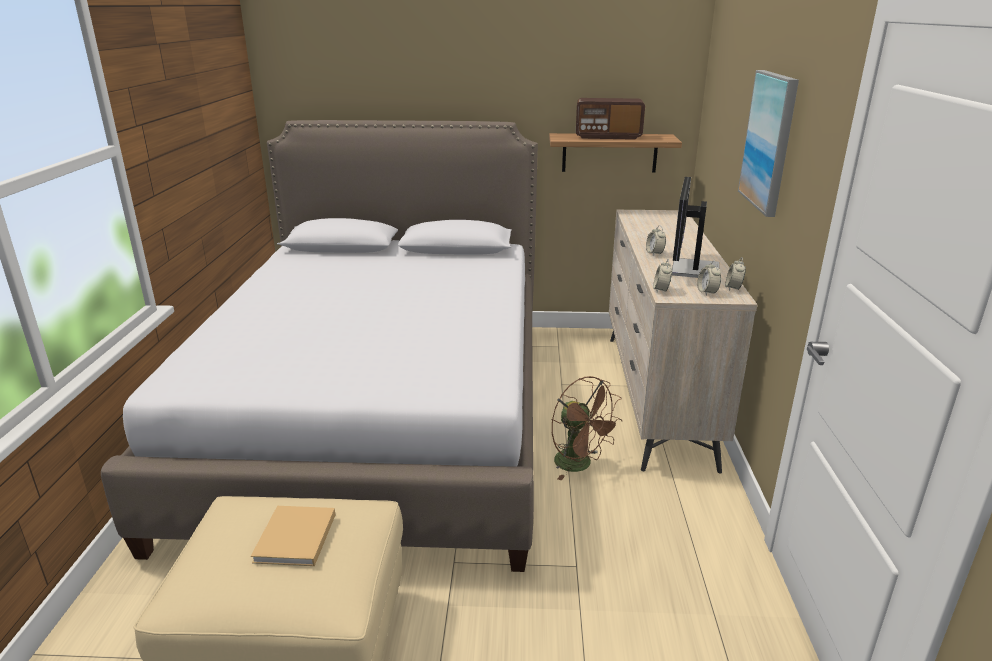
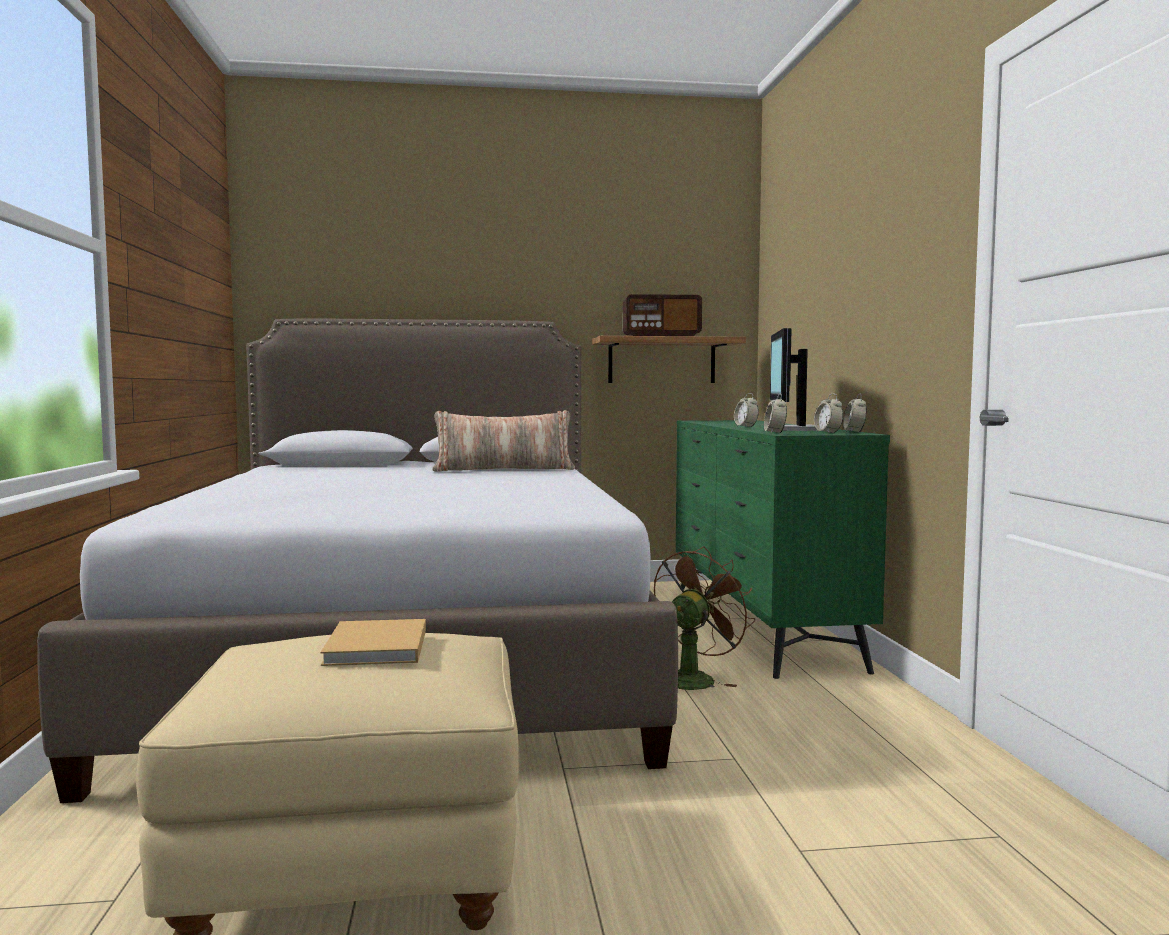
camera: 10 degrees left, 20 degrees down
(458, 271) = (504, 469): none -> pillow
(580, 465) = (694, 679): brown fan -> brown fan turned 90 degrees counterclockwise
(656, 396) = (759, 624): beige dresser -> green dresser
(769, 141) = (867, 272): picture -> none

